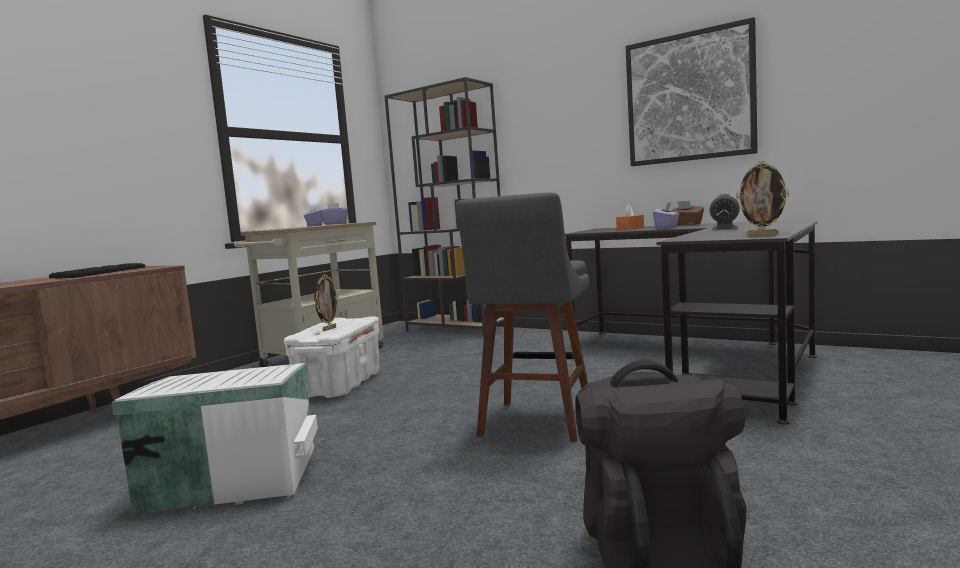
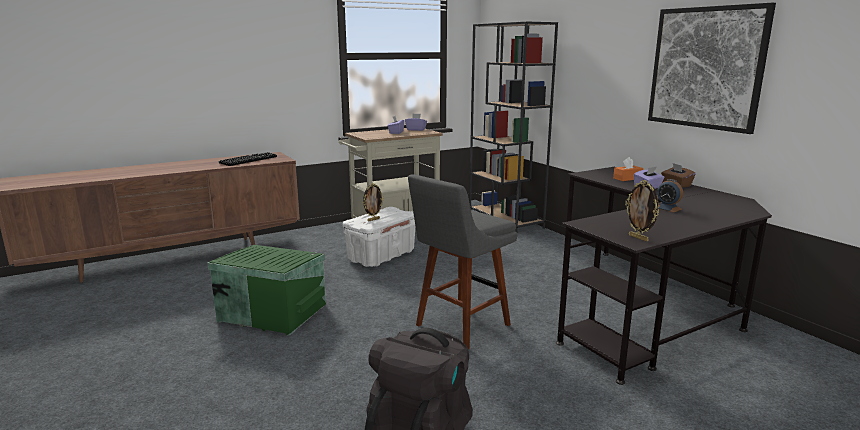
camera: 25 degrees right, 10 degrees up
(232, 478) = (273, 312): white storage box -> green storage box

